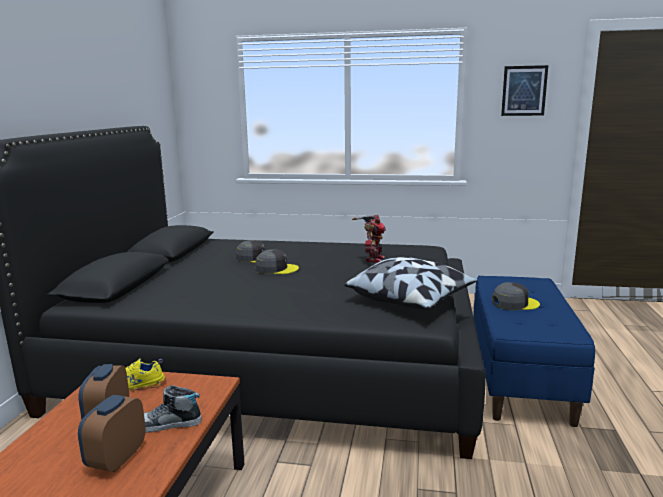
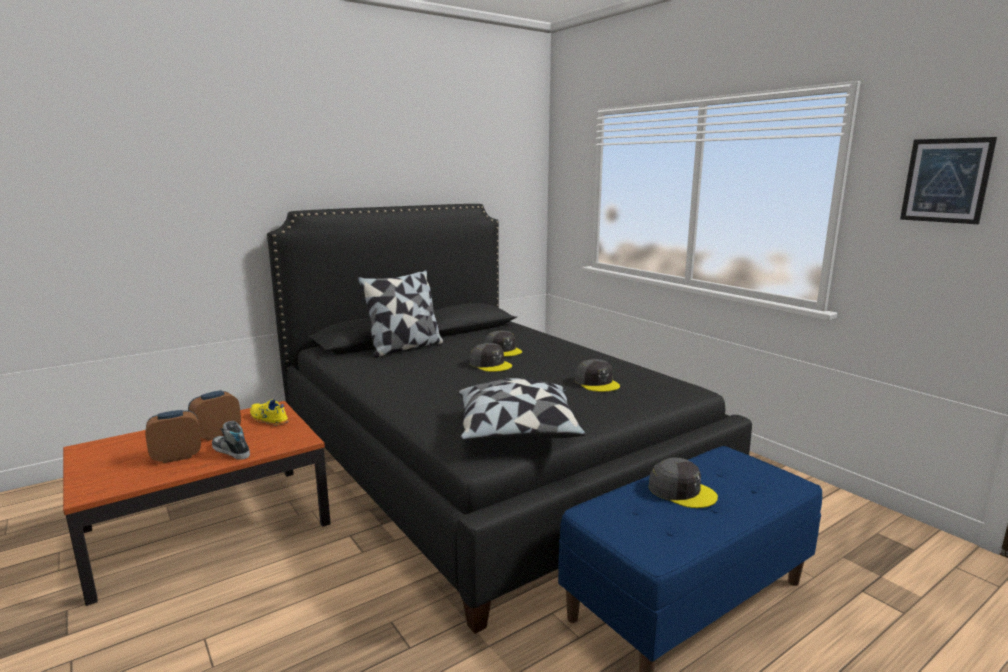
camera: 45 degrees right, 0 degrees up
(165, 279) = (404, 348): none -> pillow
(373, 259) = (597, 383): toy robot -> grey cap

